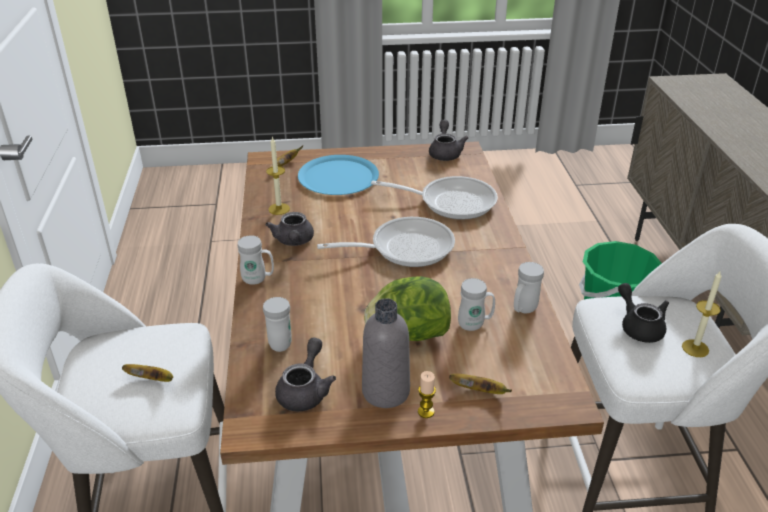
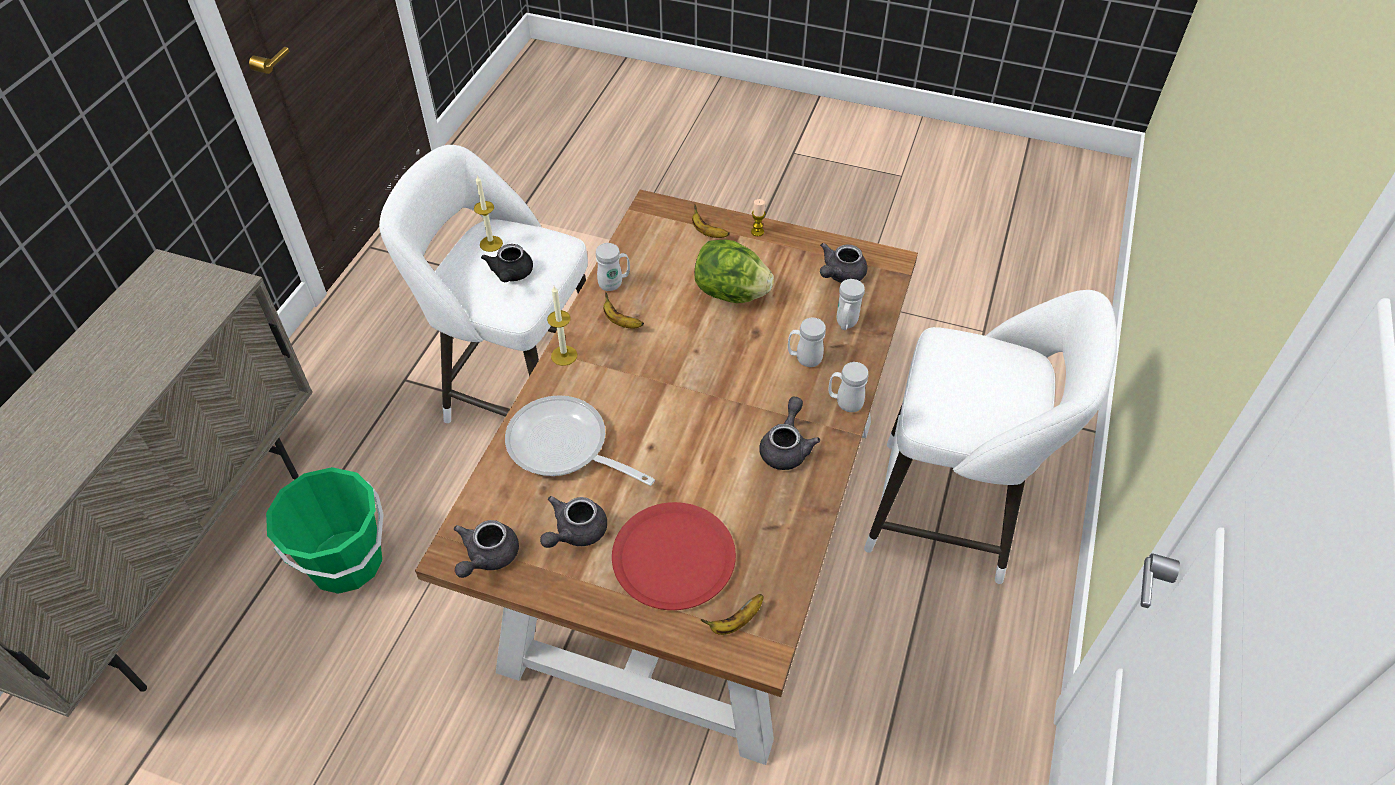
camera: 155 degrees left, 15 degrees up
(152, 380) = (963, 368): banana -> banana (621, 322)
(279, 209) = (782, 515): candle -> candle (564, 355)
(338, 177) = (673, 557): blue plate -> red plate
(386, 391) = (778, 254): grey bottle -> none
(404, 248) = (669, 393): frying pan -> none
(405, 172) = (575, 532): none -> grey teapot
(475, 324) = (667, 284): white mug -> white mug (804, 359)

